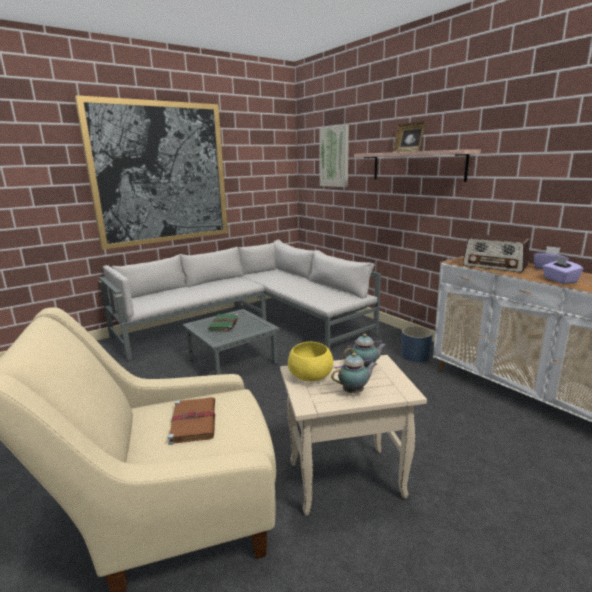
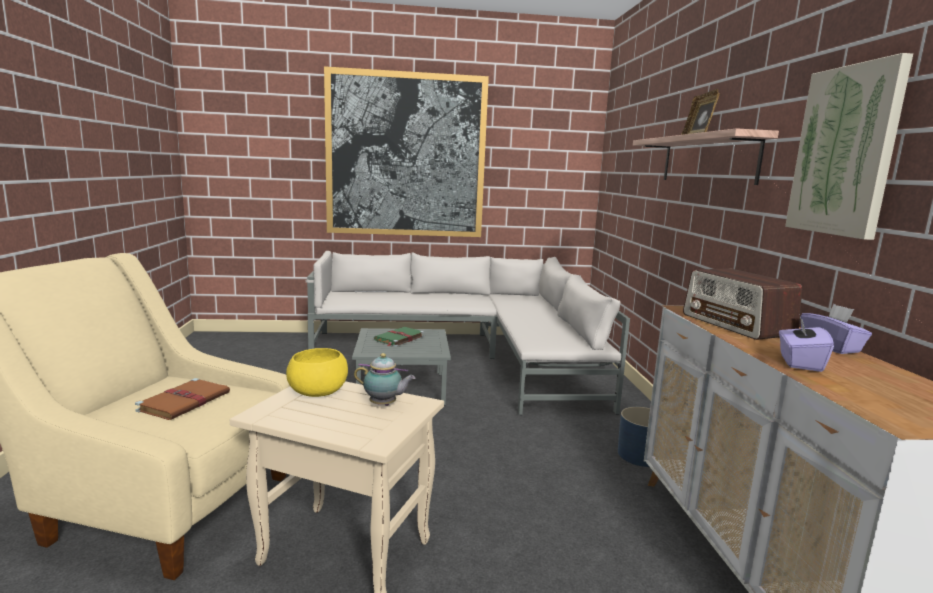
camera: 30 degrees right, 5 degrees down
(334, 157) = (632, 147): picture -> picture (845, 151)
(354, 391) = (326, 420): teapot -> none

